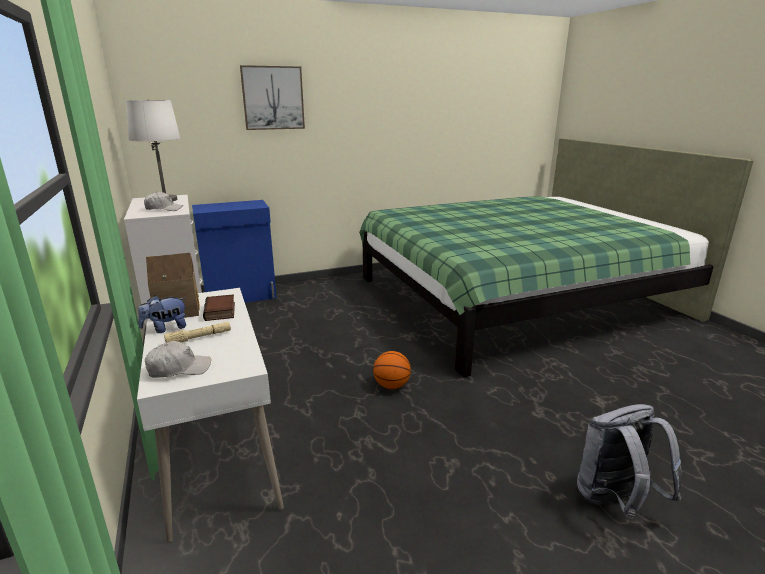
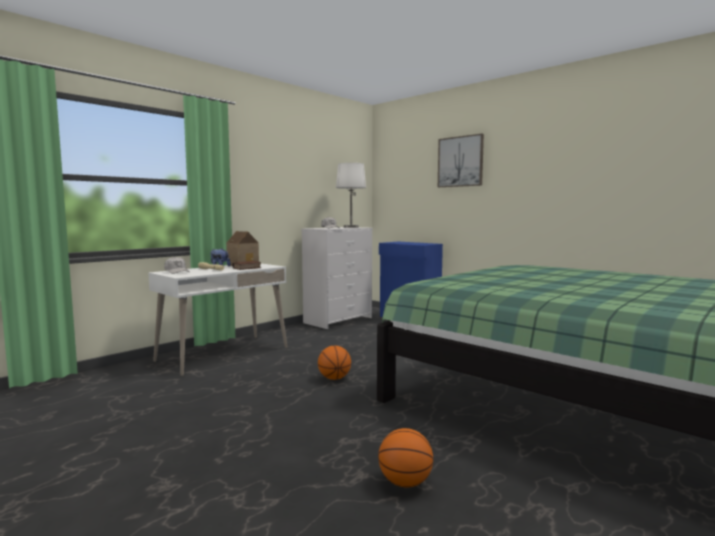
camera: 65 degrees right, 15 degrees down
(608, 404) = (405, 482): none -> basketball
(615, 501) = (219, 489): grey backpack -> none

